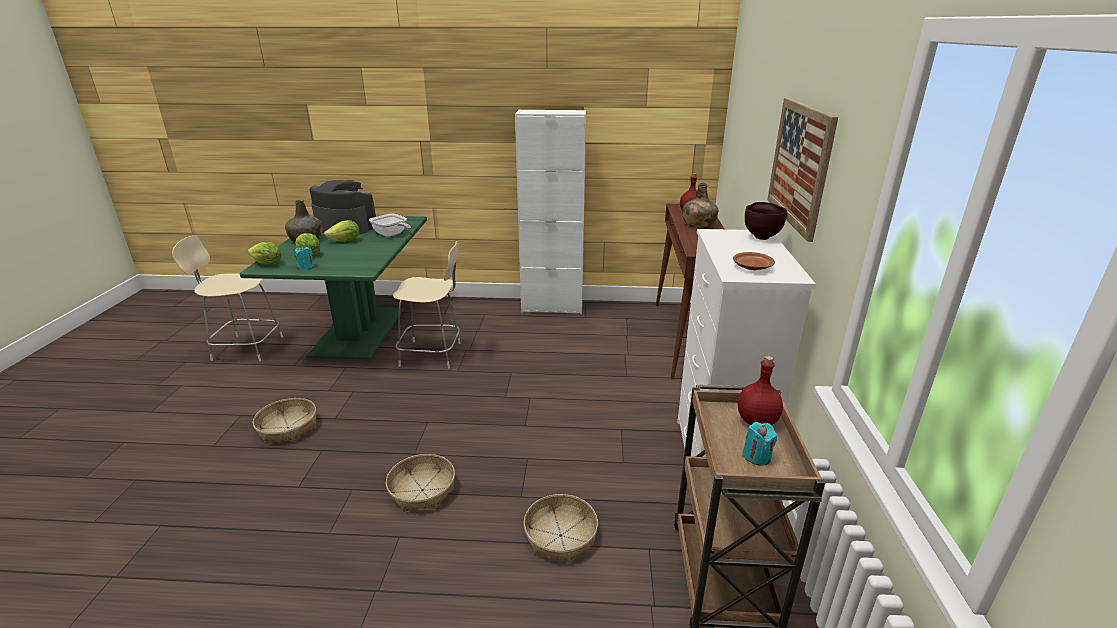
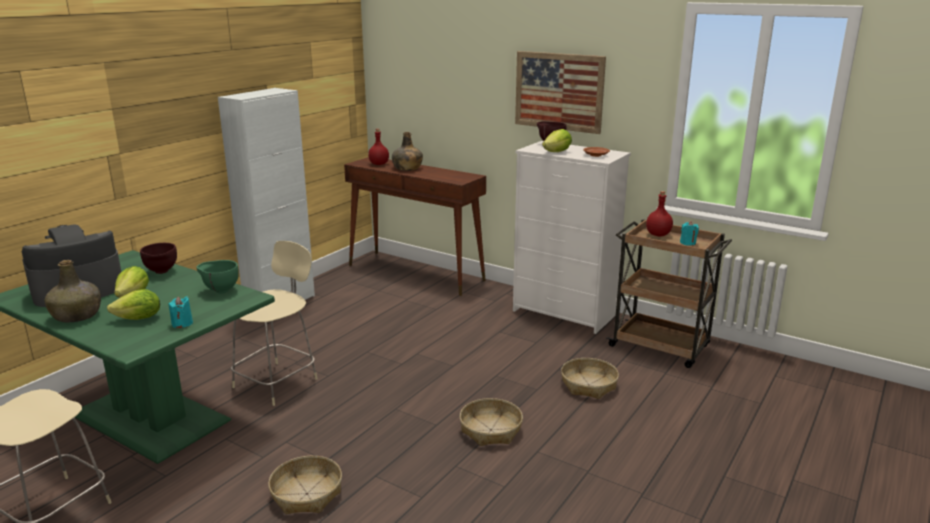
camera: 60 degrees left, 5 degrees down
(267, 264) = (127, 344): lettuce -> lettuce (557, 152)
(370, 258) = (220, 290): none -> green bowl
(391, 234) = (161, 272): frying pan -> brown bowl

